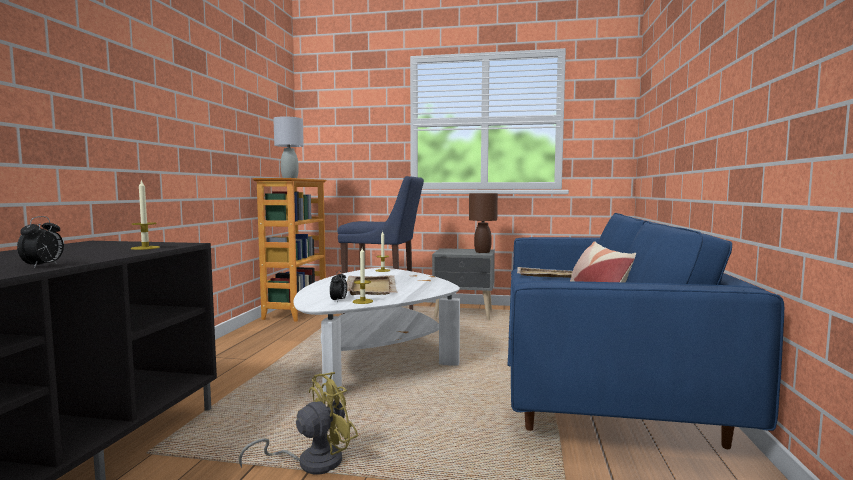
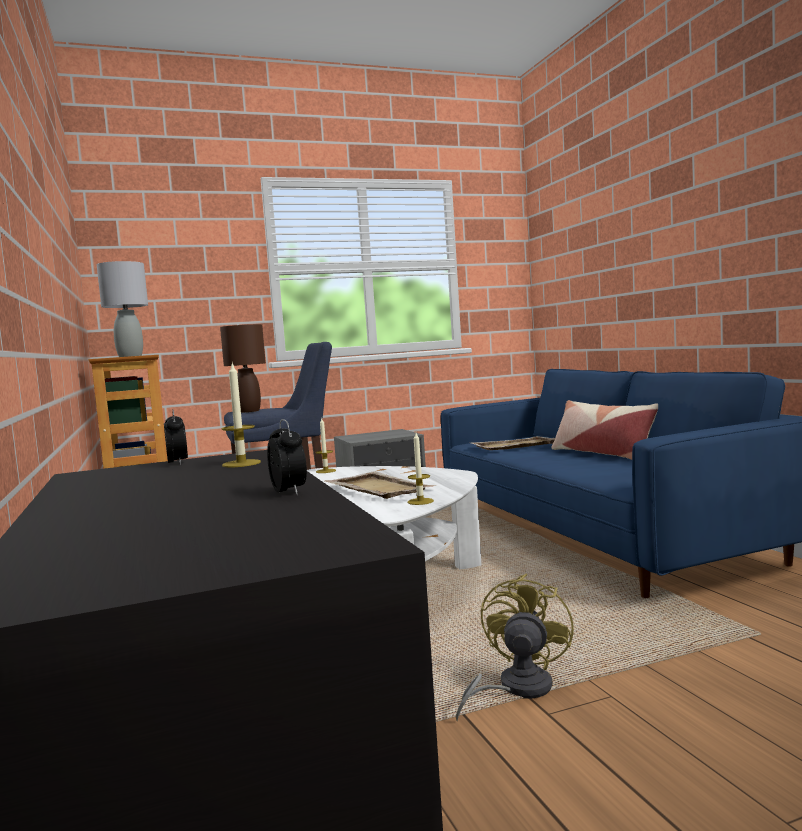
camera: 30 degrees left, 0 degrees up
(339, 300) = (391, 506): alarm clock -> alarm clock (178, 463)
(482, 252) = (400, 433): brown table lamp -> brown table lamp (248, 411)

